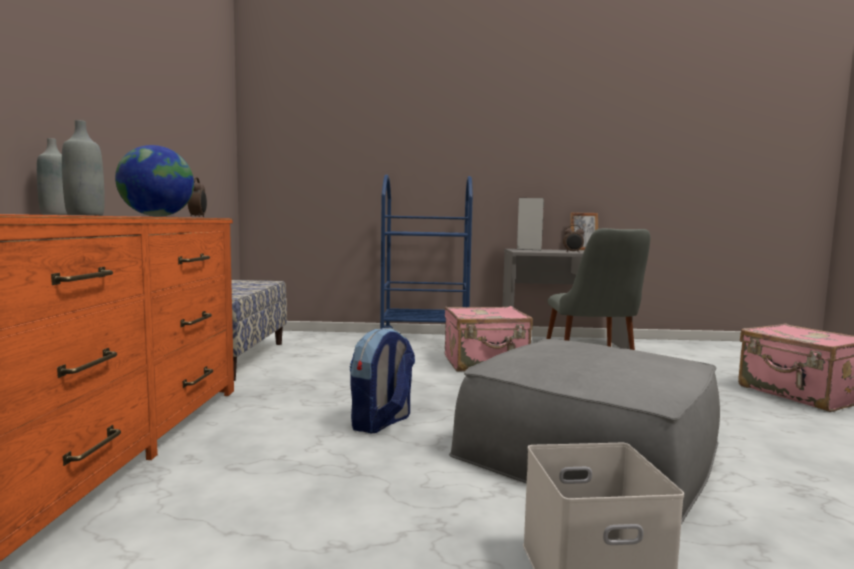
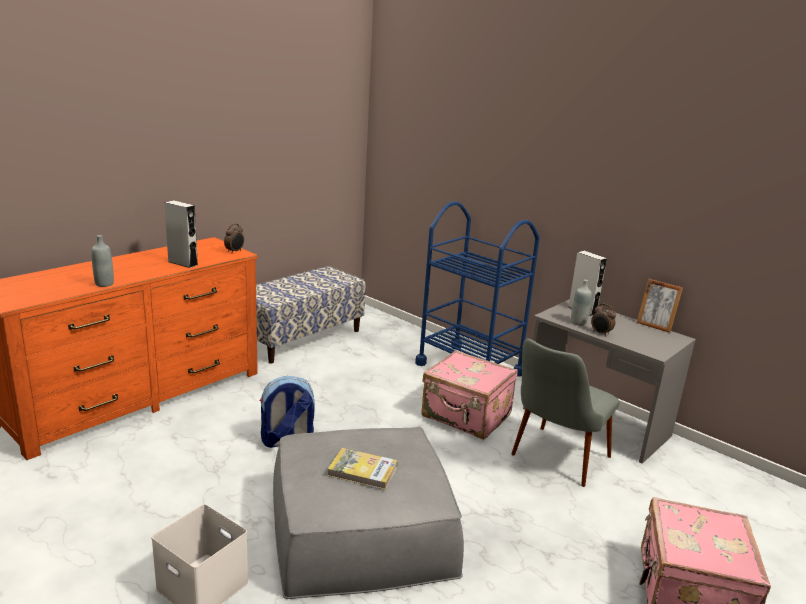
camera: 40 degrees right, 15 degrees up
(56, 214) = (136, 254): grey bottle -> grey bottle (578, 323)
(157, 216) = (183, 263): globe -> grey speaker
(605, 359) = (362, 471): none -> book

